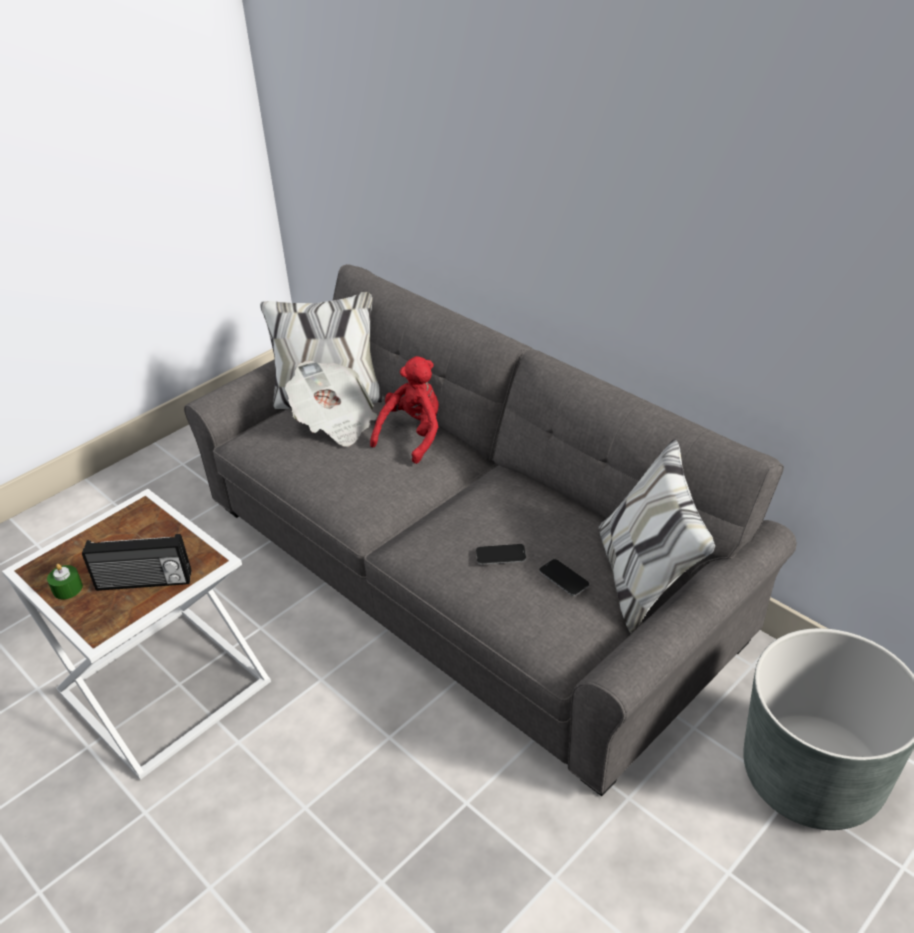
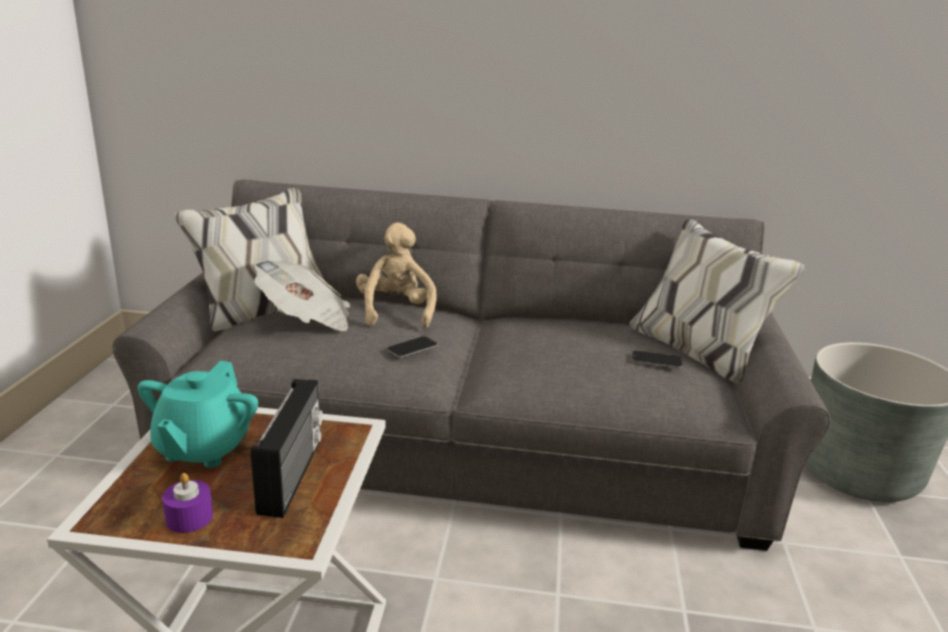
camera: 40 degrees left, 15 degrees down
(67, 589) = (189, 517): green candle -> purple candle
(121, 538) = (203, 448): none -> turquoise teapot
(144, 582) = (293, 475): radio -> radio turned 45 degrees counterclockwise
(413, 435) = (396, 312): red plush toy -> beige plush toy
(501, 555) = (589, 361): phone -> phone (412, 348)

